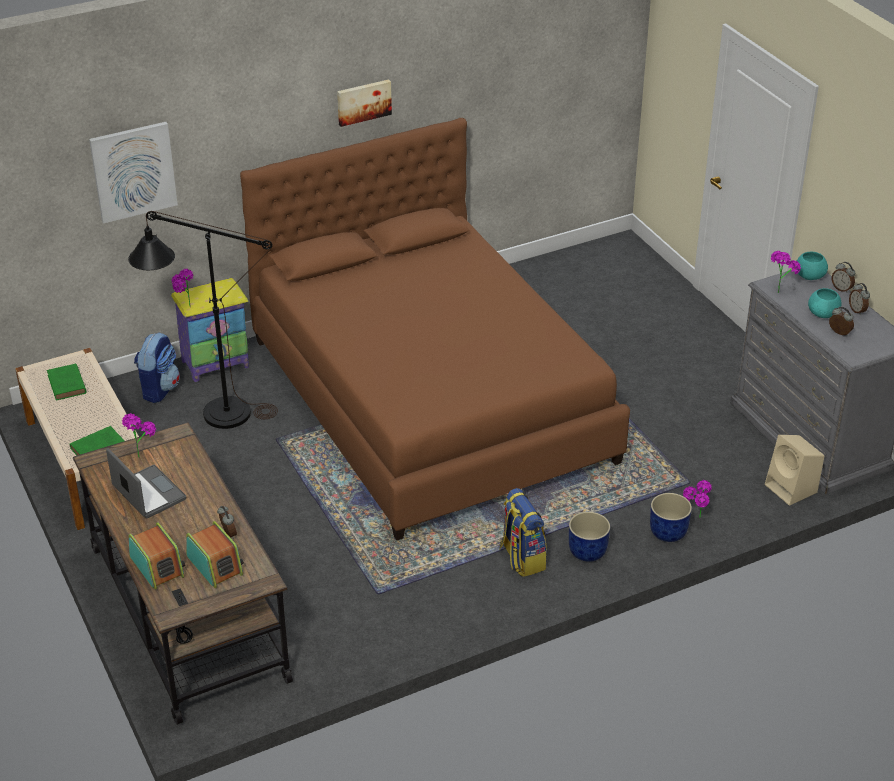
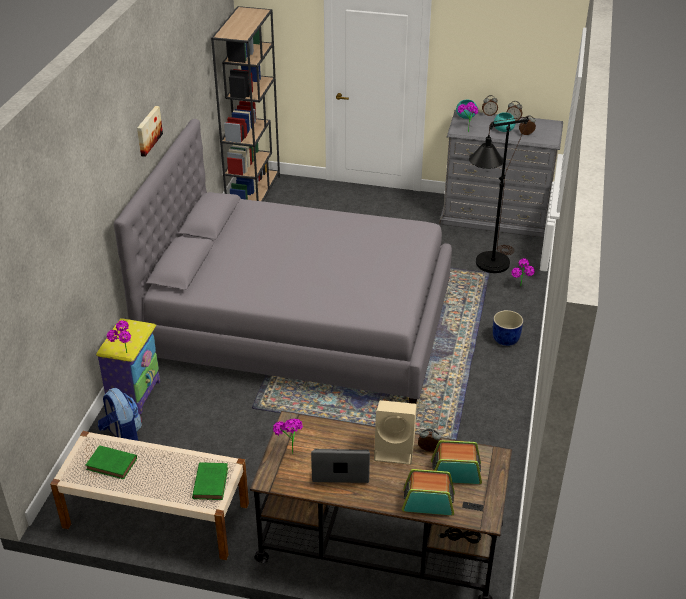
camera: 50 degrees left, 0 degrees up
(133, 171) = (59, 258): picture -> none
(213, 414) = (187, 424): black floor lamp -> black floor lamp (487, 268)
(430, 399) = (298, 322): brown bed -> grey bed
(521, 558) = (485, 366): backpack -> none
(597, 256) = (253, 193): none -> bookcase
(668, 532) = (520, 302): blue planter -> none
(792, 489) = (531, 245): beige speaker -> beige speaker (395, 449)

